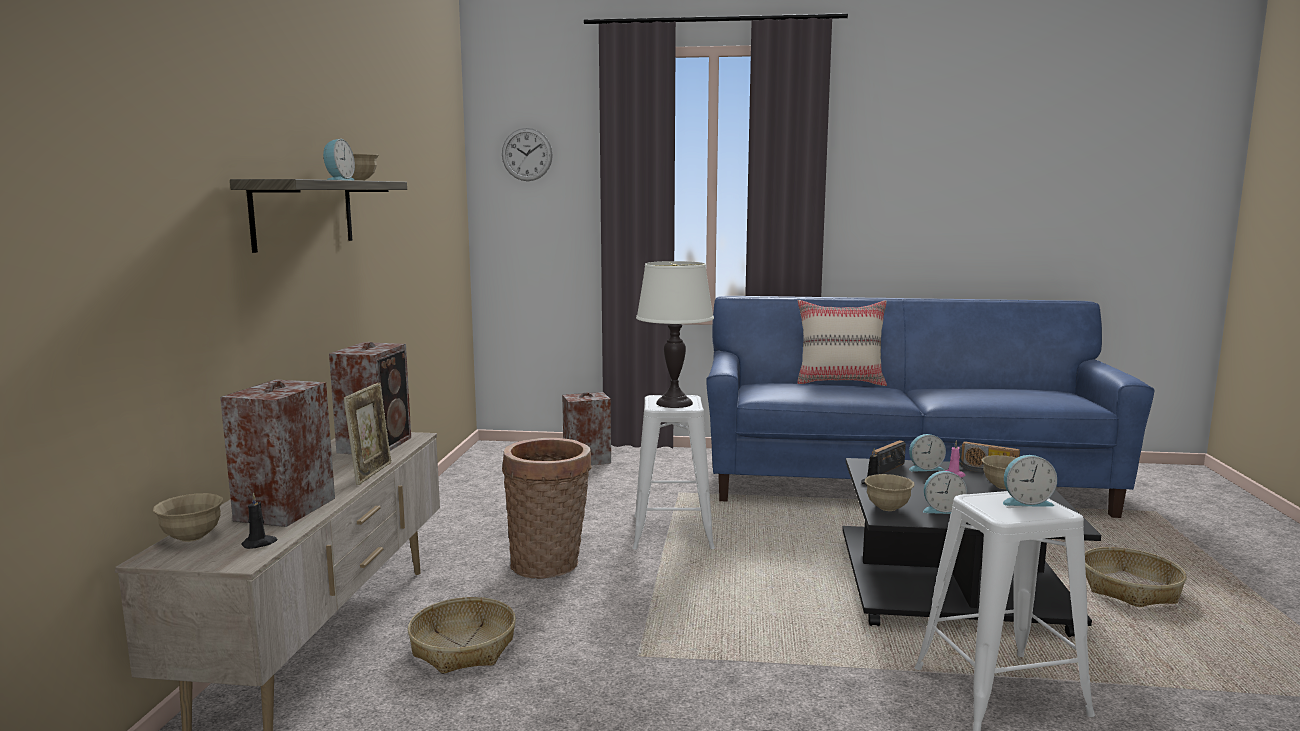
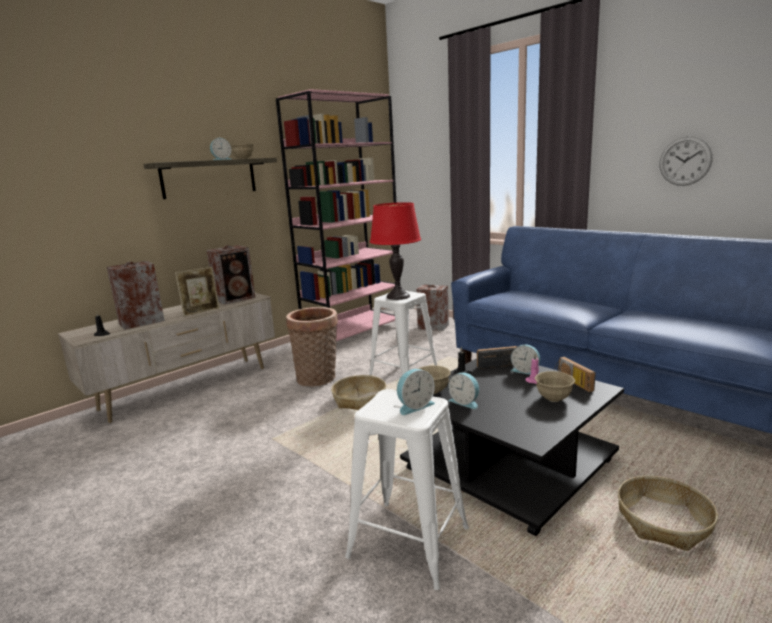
camera: 40 degrees right, 5 degrees up
(192, 537) = (95, 327): beige bowl -> none
(463, 648) = (221, 408): basket -> basket (359, 400)
(474, 489) = (353, 332): none -> pink bookcase
(527, 154) = (418, 132): wall clock -> wall clock (685, 161)
(674, 403) = (398, 296): white table lamp -> red table lamp
(840, 382) = (573, 297): beige pillow -> none
(1025, 502) = (414, 406): alarm clock -> alarm clock turned 75 degrees counterclockwise

